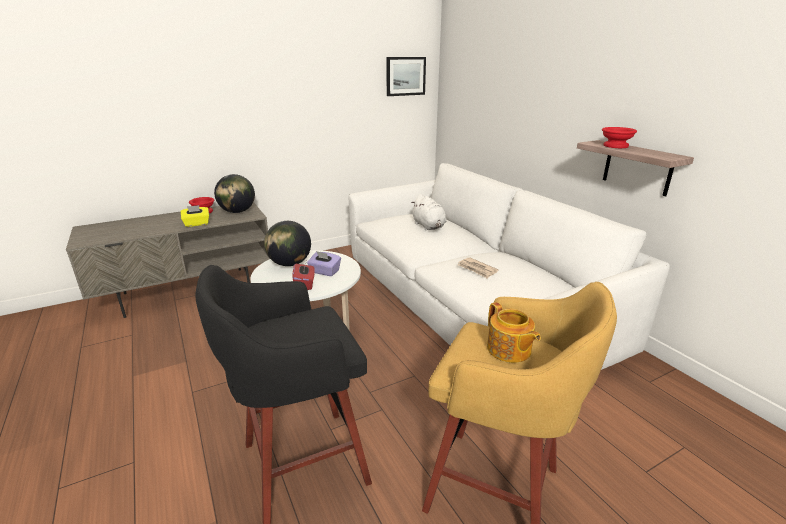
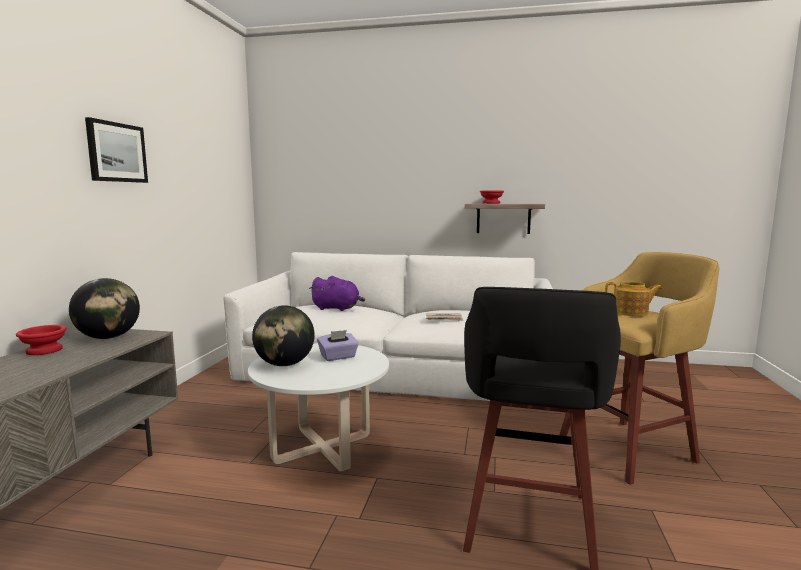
camera: 50 degrees left, 15 degrees down
(197, 224) = (79, 360): yellow tissue box -> none
(305, 284) = (347, 369): red tissue box -> none
(405, 76) = (230, 164): picture -> picture (116, 152)
(429, 226) = (337, 308): white plush toy -> purple plush toy

